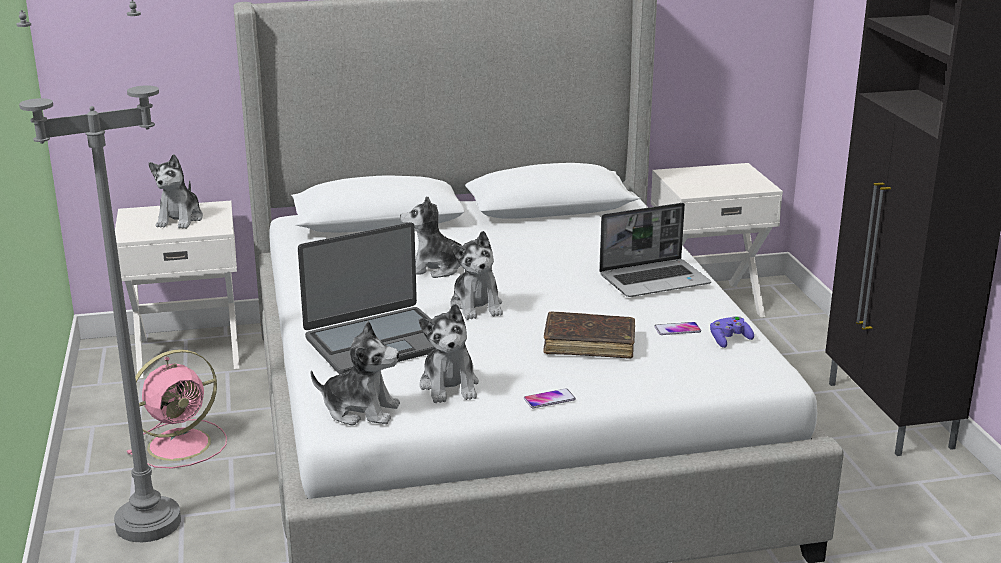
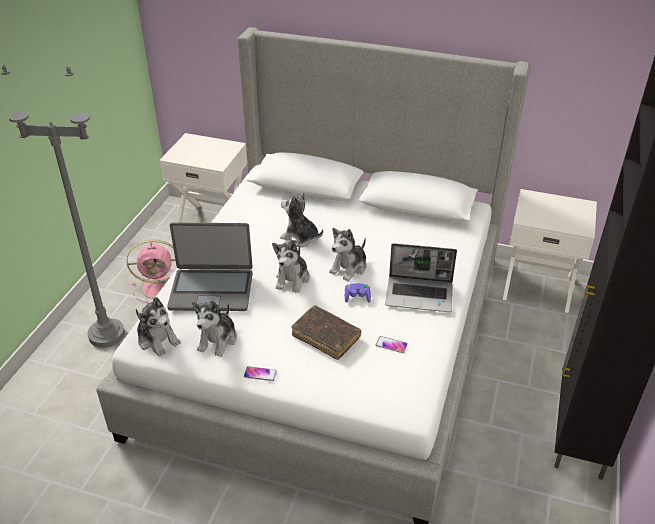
camera: 30 degrees right, 15 degrees up
(180, 219) = (206, 151): plush toy -> plush toy (349, 268)
(729, 340) = (415, 367): purple game controller -> purple game controller (357, 297)

